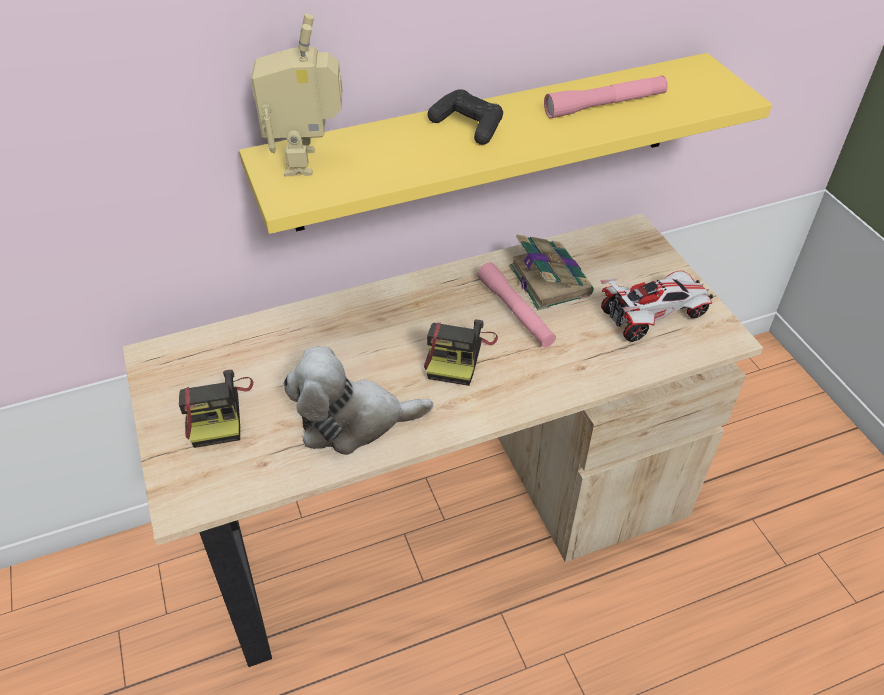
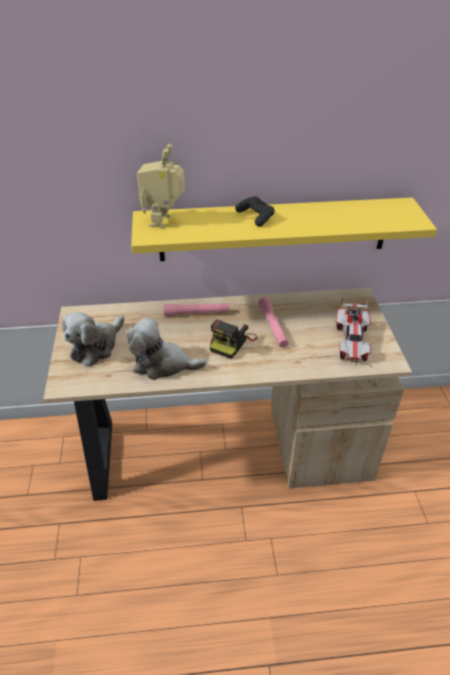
camera: 15 degrees right, 5 degrees down
(218, 411) = (96, 346): camera -> plush toy
(549, 279) = (299, 313): book -> none
(605, 105) = (337, 216): pink flashlight -> pink flashlight (196, 313)
(652, 315) = (351, 342): toy car -> toy car turned 105 degrees clockwise

